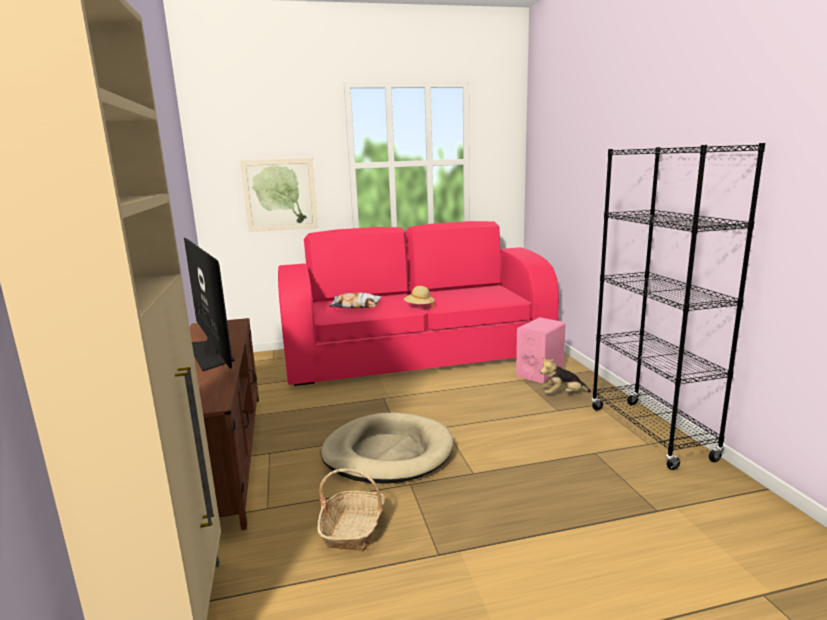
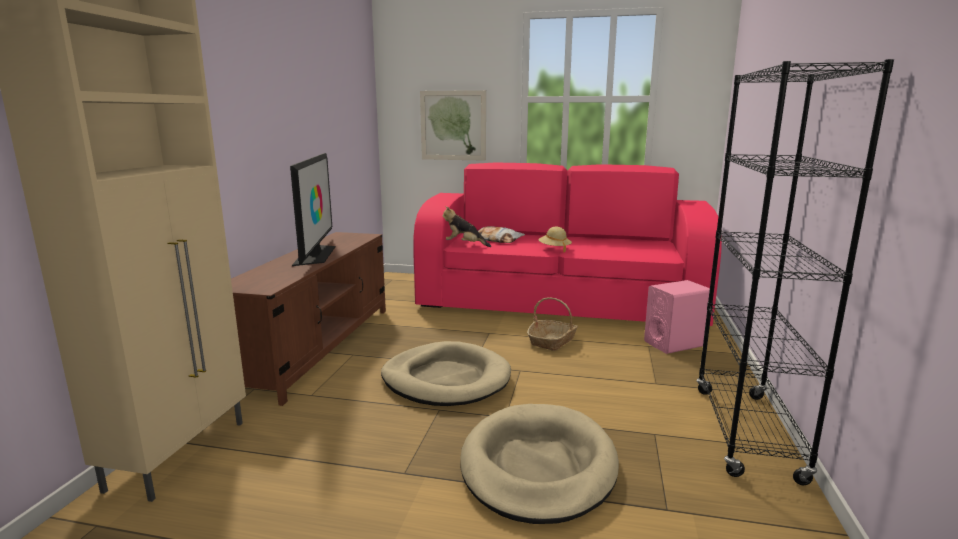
camera: 25 degrees right, 0 degrees up
(354, 528) = (358, 430): basket -> basket (552, 341)
(540, 508) = (538, 466): none -> beige dog bed
(563, 394) = (679, 370): plush toy -> plush toy (464, 245)

